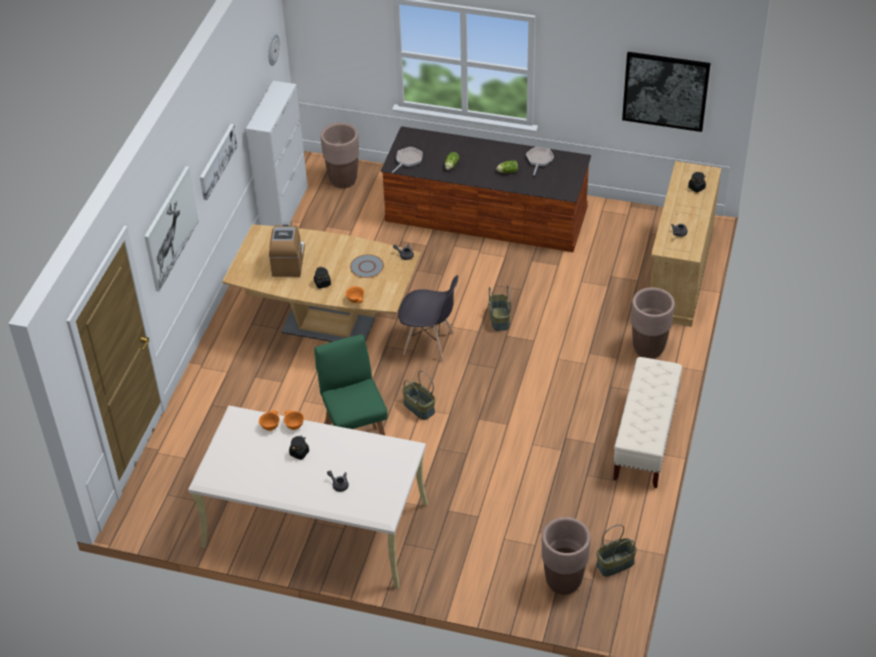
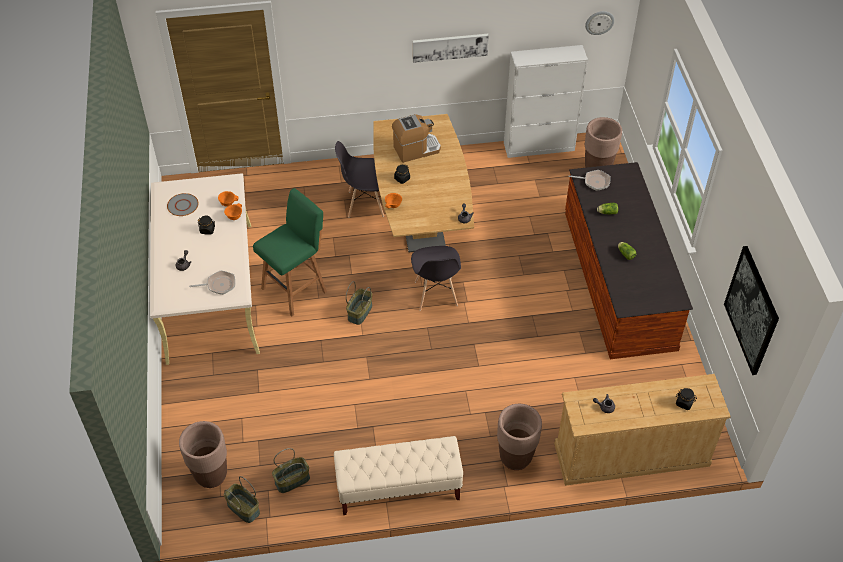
camera: 65 degrees right, 5 degrees up
(170, 228) = (346, 47): picture -> none
(272, 361) = (365, 204): none -> grey chair
(366, 267) = (436, 198): grey plate -> grey plate (183, 205)
(499, 319) = (491, 332): basket -> basket (292, 480)
(539, 160) = (657, 272): frying pan -> frying pan (219, 285)

